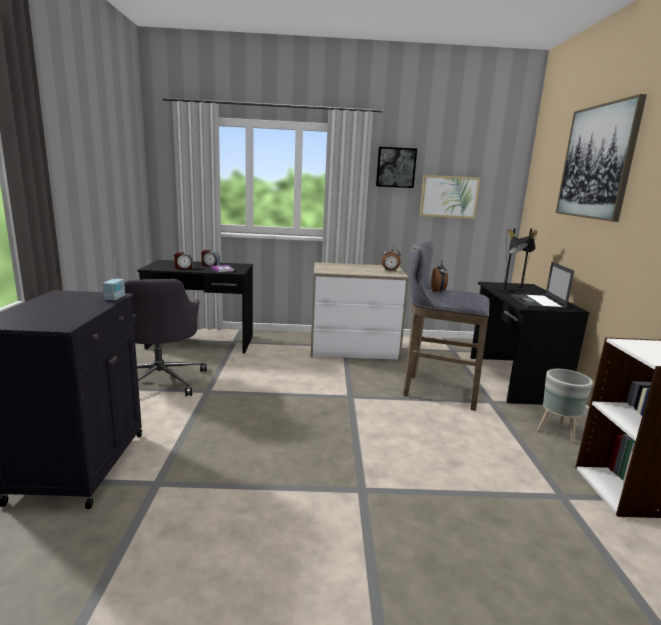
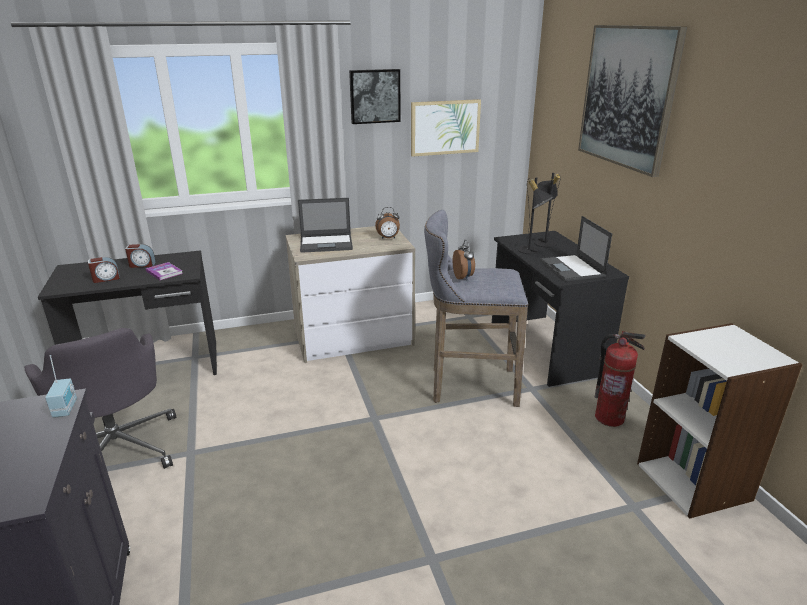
camera: 15 degrees left, 10 degrees up
(342, 268) = (327, 243): none -> laptop
(558, 432) = (609, 418): grey planter -> fire extinguisher

